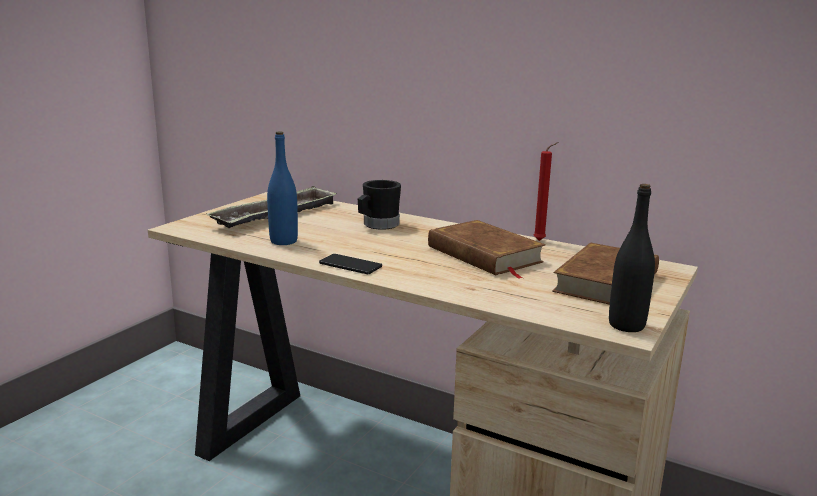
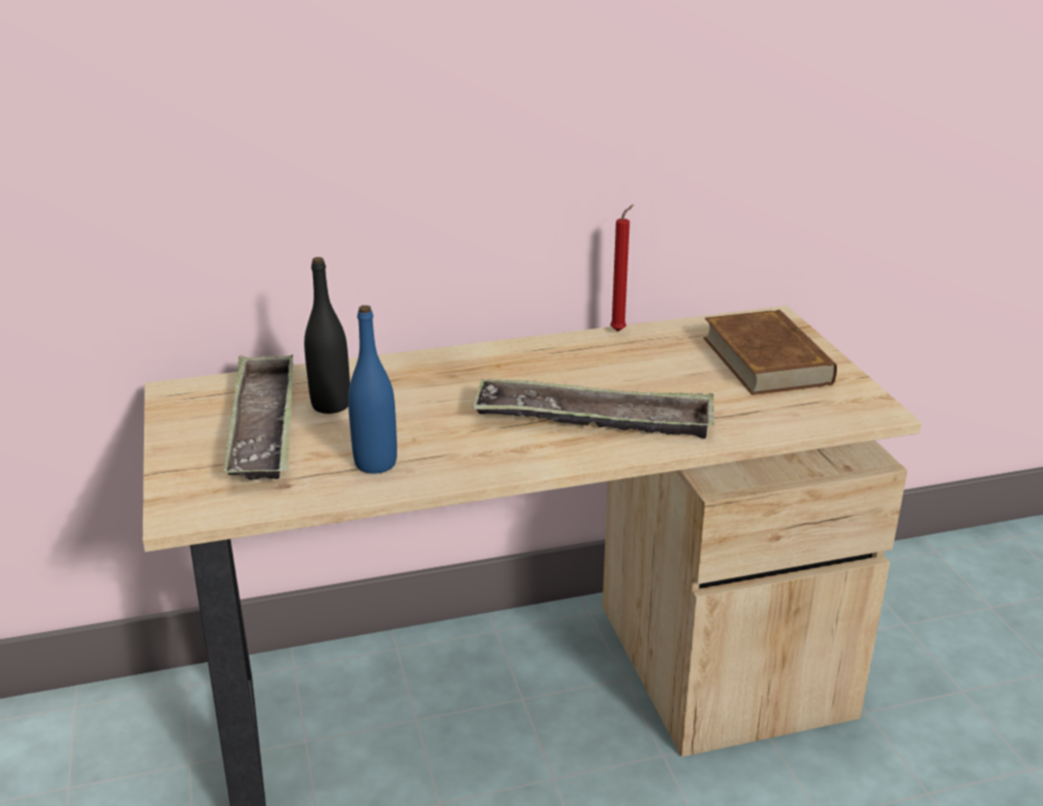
camera: 45 degrees left, 10 degrees up
(350, 265) = (525, 459): phone -> none
(378, 225) = (421, 384): black mug -> none
(426, 265) = (593, 419): none -> tray
(484, 255) = (612, 376): brown book -> none
(626, 325) = (865, 404): black bottle -> black bottle (331, 405)

